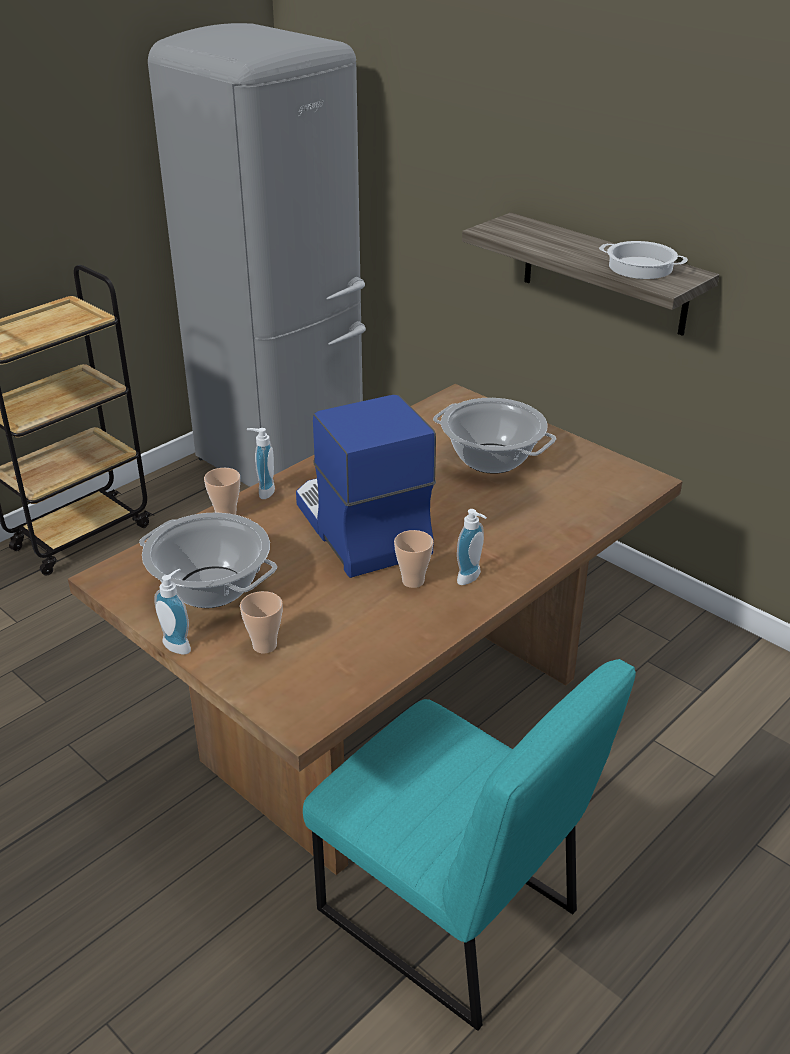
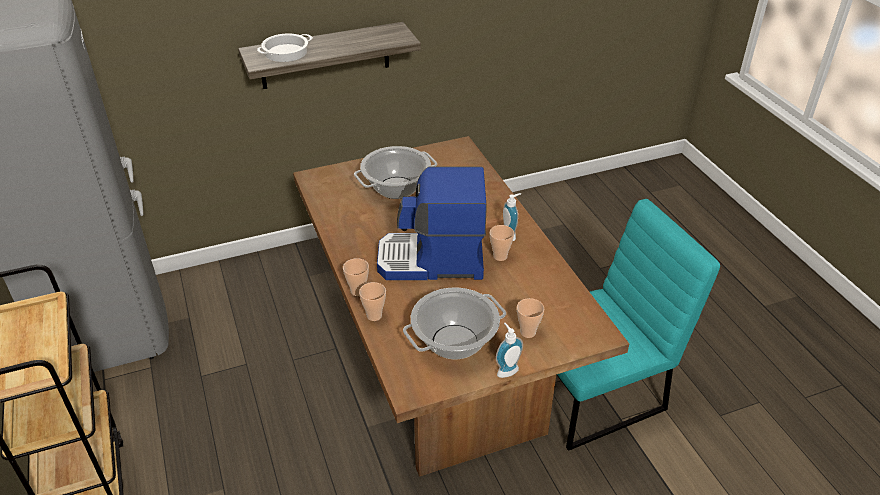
camera: 65 degrees left, 5 degrees up
(263, 491) = (358, 291): soap dispenser -> cup
(639, 267) = (372, 38): cooking pot -> cooking pot (286, 53)

